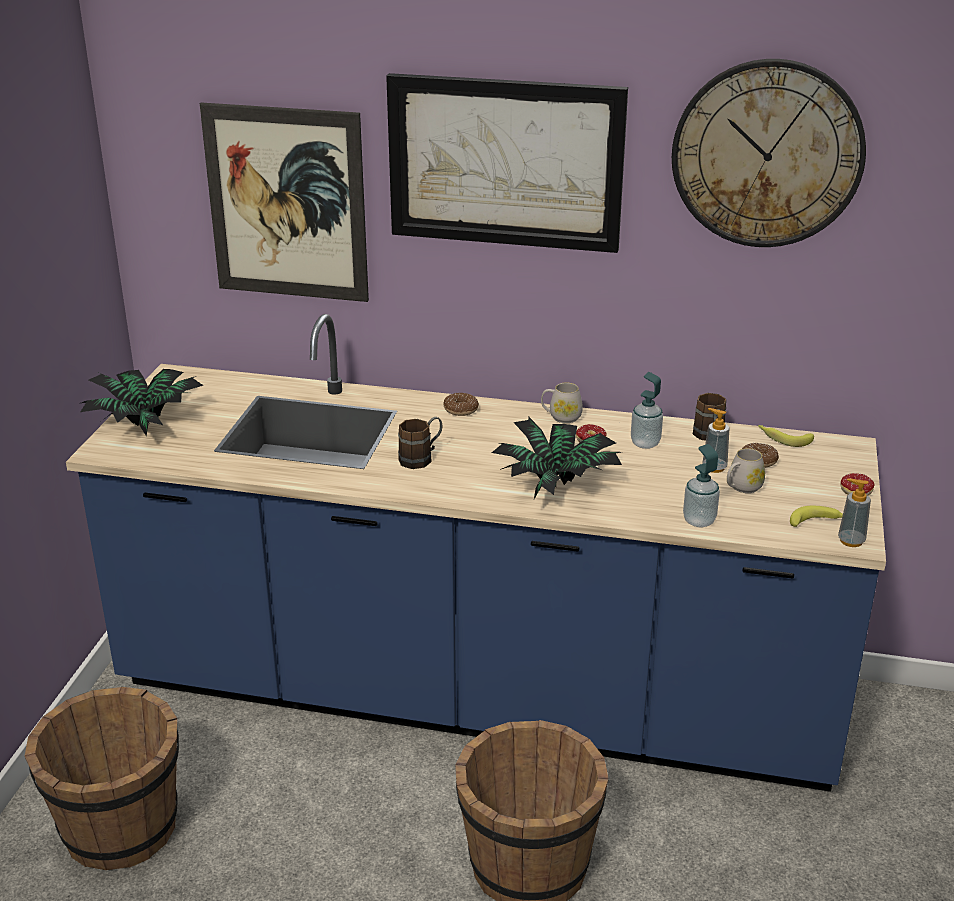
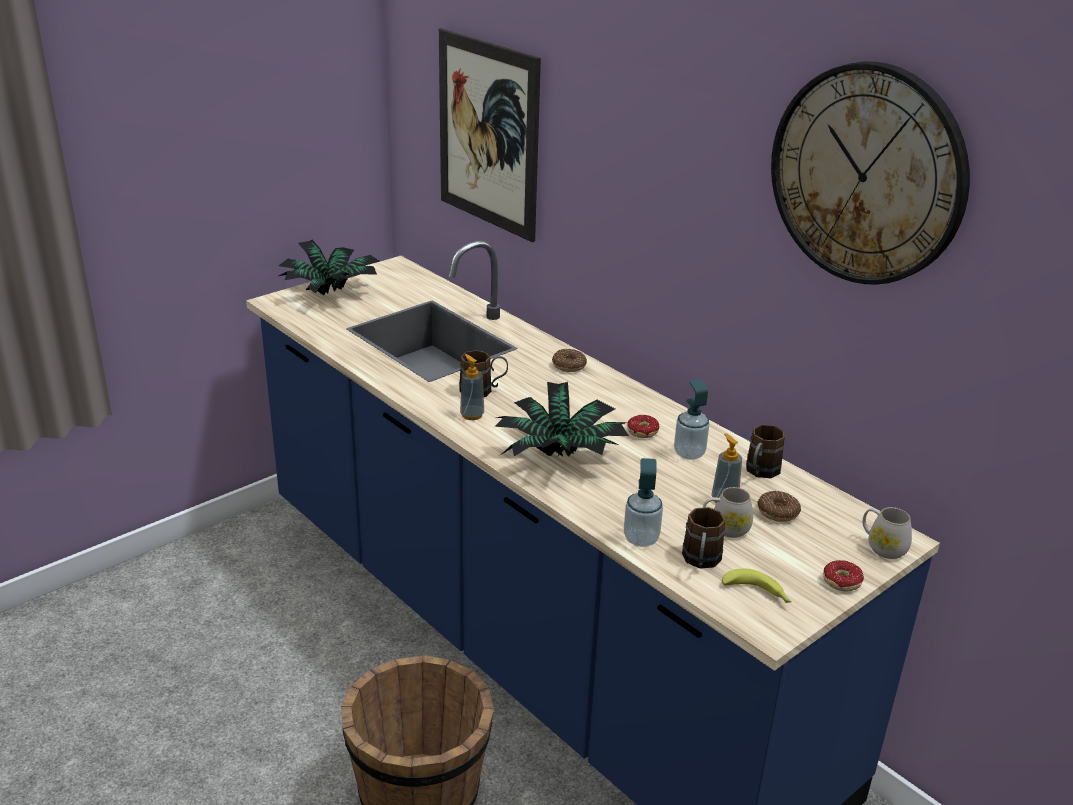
camera: 35 degrees right, 0 degrees up
(120, 830) = (188, 606): brown bucket -> none
(505, 162) = (641, 131): picture -> none
(561, 417) = (645, 403): white mug -> white mug (882, 547)
(758, 518) = (700, 562): none -> brown mug
(783, 438) = (834, 503): banana -> none
(851, 541) = (766, 624): soap dispenser -> soap dispenser (472, 415)

